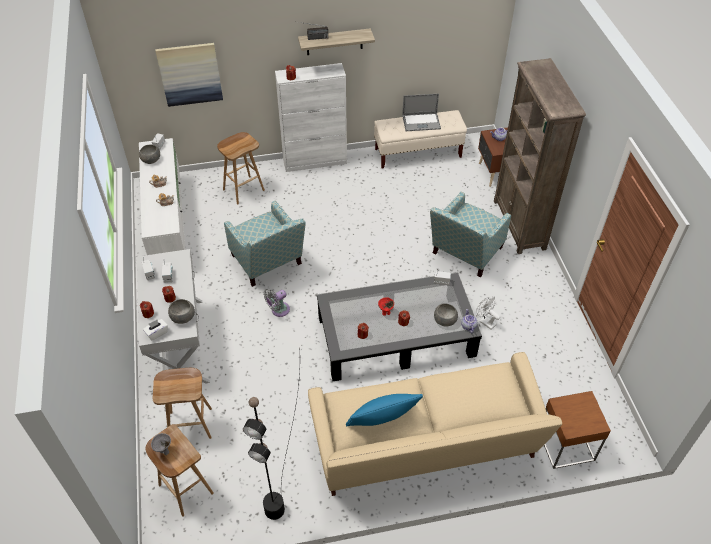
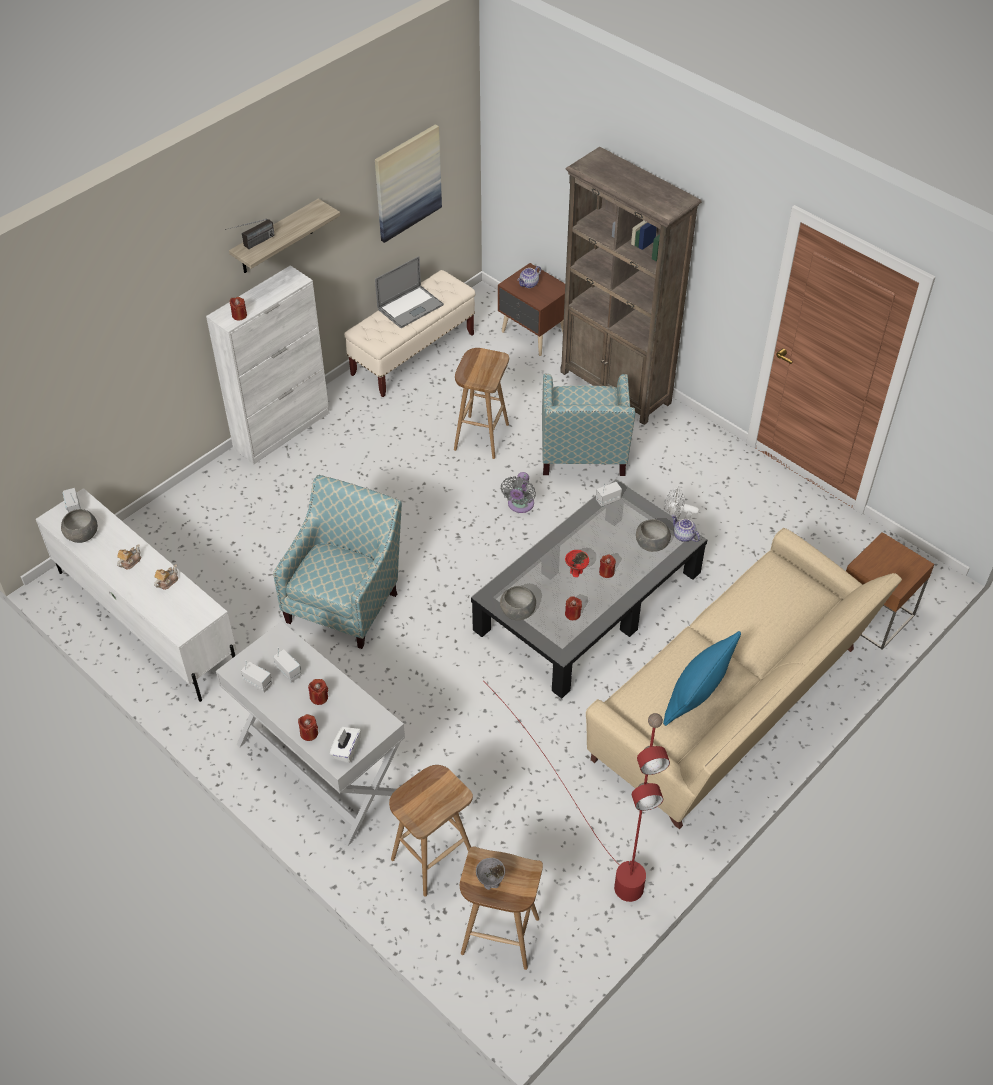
camera: 35 degrees left, 0 degrees up
(182, 317) = (360, 711): grey bowl -> grey bowl (518, 611)
(190, 74) = (91, 374): picture -> picture (407, 183)
(244, 189) = (215, 517): brown stool -> brown stool (481, 436)
(269, 264) = (346, 599): armchair -> armchair turned 90 degrees counterclockwise
(278, 310) = (414, 651): grey fan -> grey fan (520, 505)
(284, 459) = (587, 824): black floor lamp -> red floor lamp

